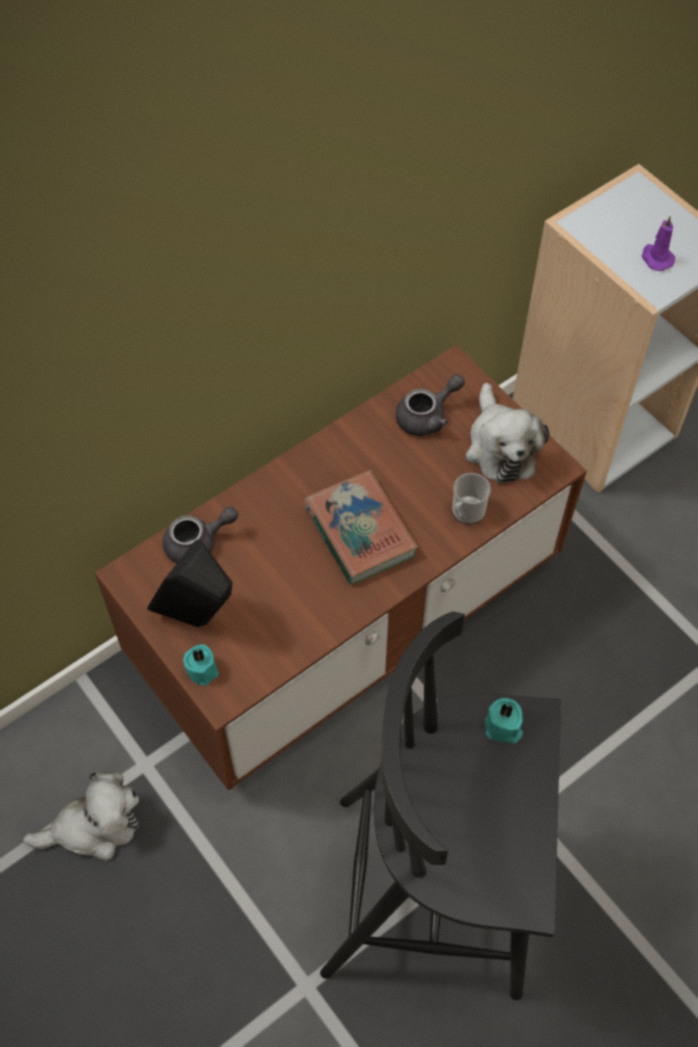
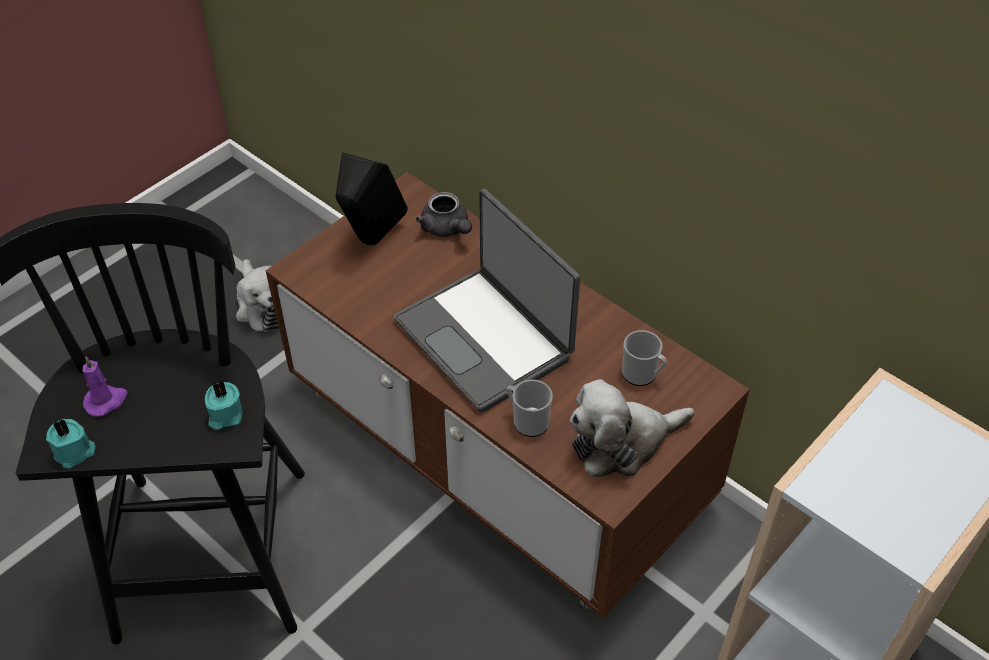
camera: 80 degrees right, 10 degrees down
(203, 669) = (322, 252): turquoise candle -> turquoise candle (75, 452)
(360, 531) = (486, 338): book -> laptop
(427, 416) = (642, 375): grey teapot -> mug
(656, 258) = (870, 484): purple candle -> purple candle (106, 401)

